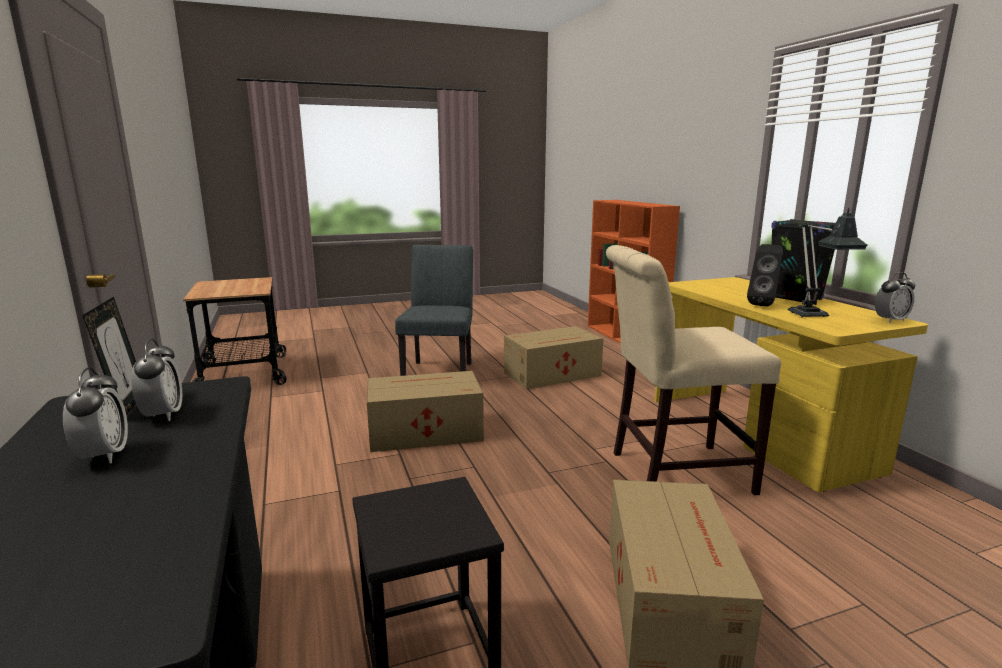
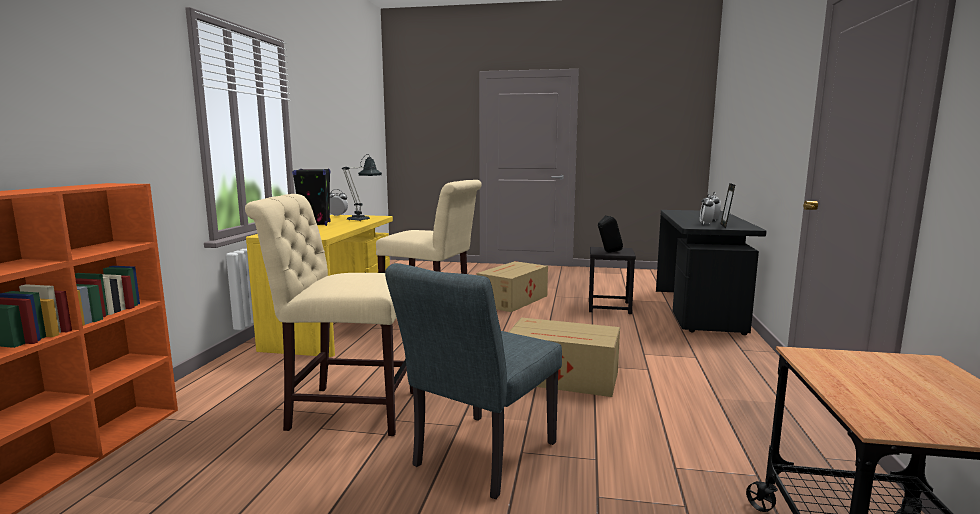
camera: 150 degrees left, 5 degrees down
(553, 374) = (346, 409): cardboard box -> beige chair
(763, 305) = (351, 224): black speaker -> black speaker (608, 252)

